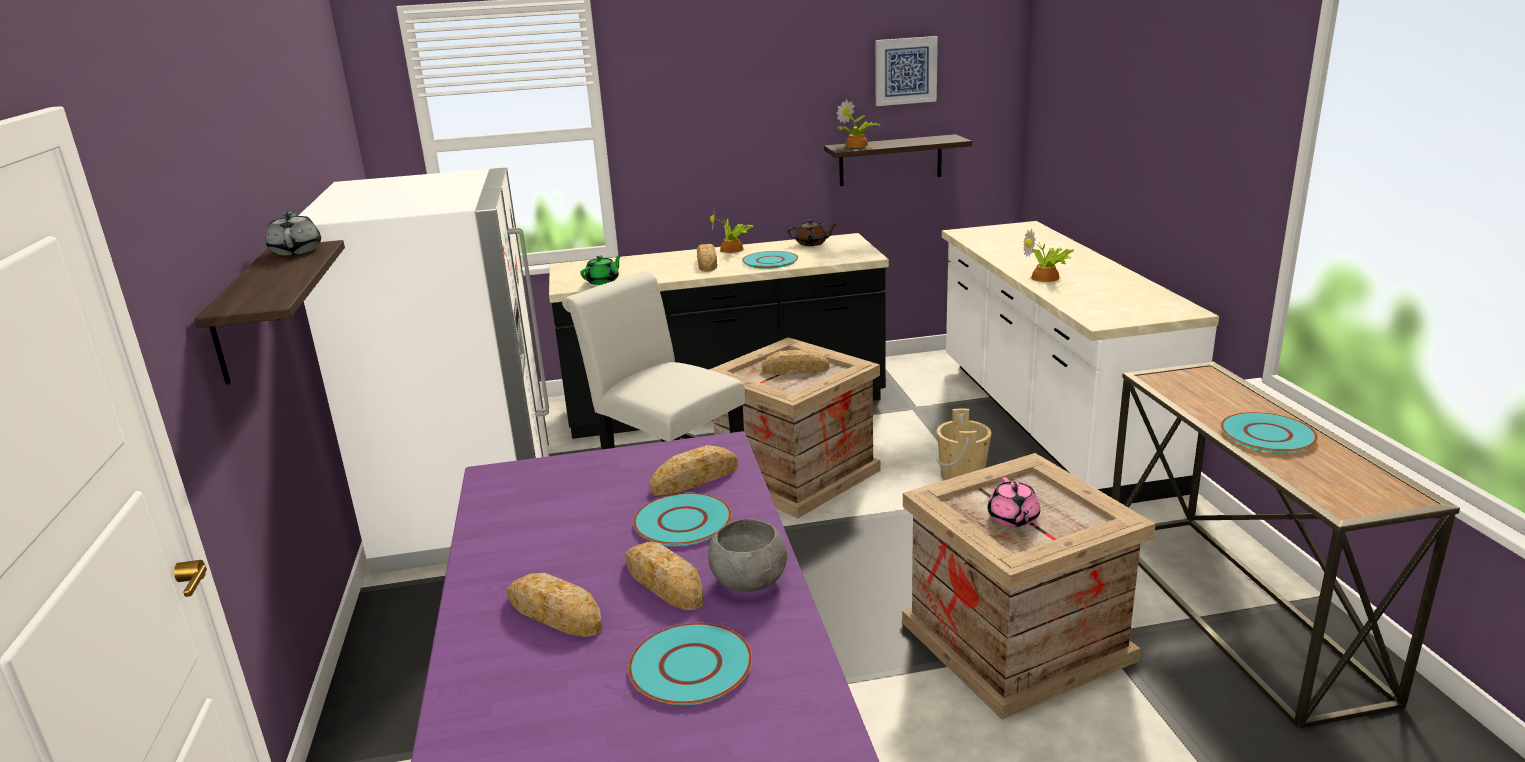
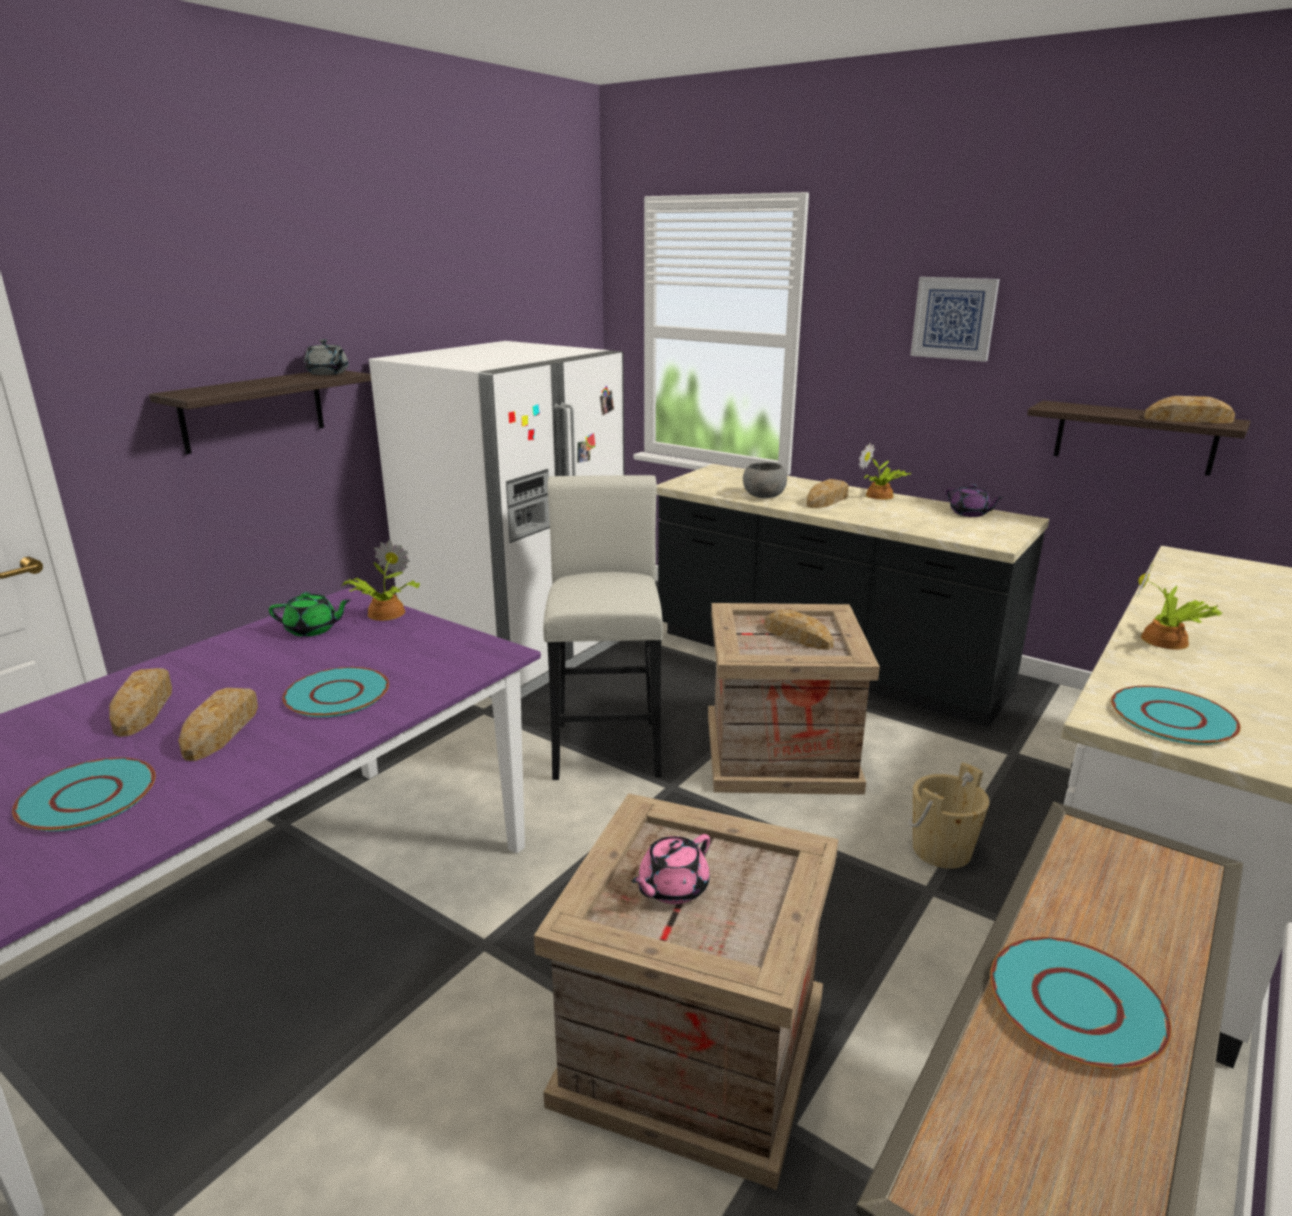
camera: 45 degrees right, 0 degrees up
(297, 250) = (328, 373): grey teapot -> grey teapot turned 105 degrees clockwise
(603, 281) = (712, 488): green teapot -> green teapot (312, 629)
(694, 478) = (421, 668): bread -> bread (1188, 419)
(749, 580) = (254, 764): grey bowl -> grey bowl (764, 496)
(770, 261) = (886, 516): turquoise plate -> turquoise plate (1172, 717)
(812, 243) = (970, 514): brown teapot -> purple teapot
(856, 145) = (1076, 407): potted plant -> potted plant (384, 613)
(905, 71) = (1185, 318): picture -> picture (954, 318)

